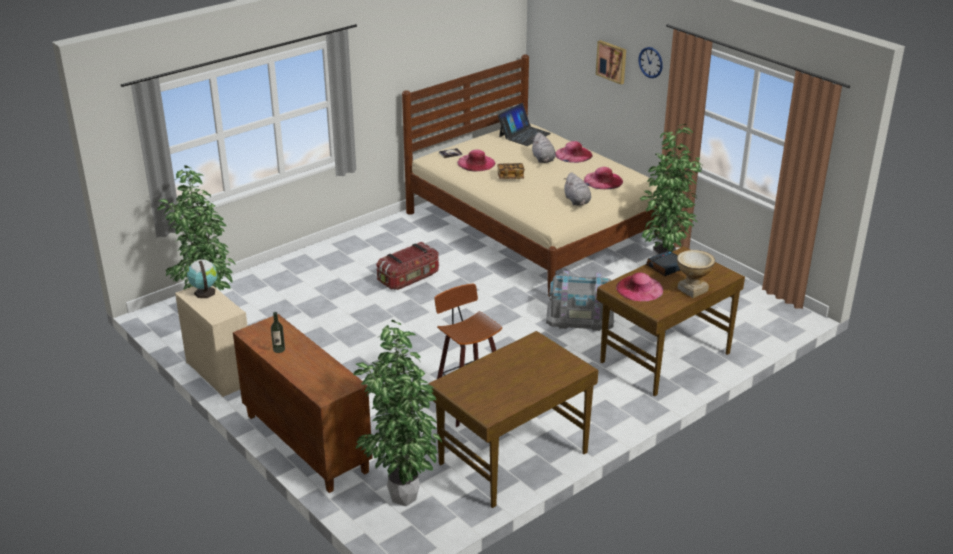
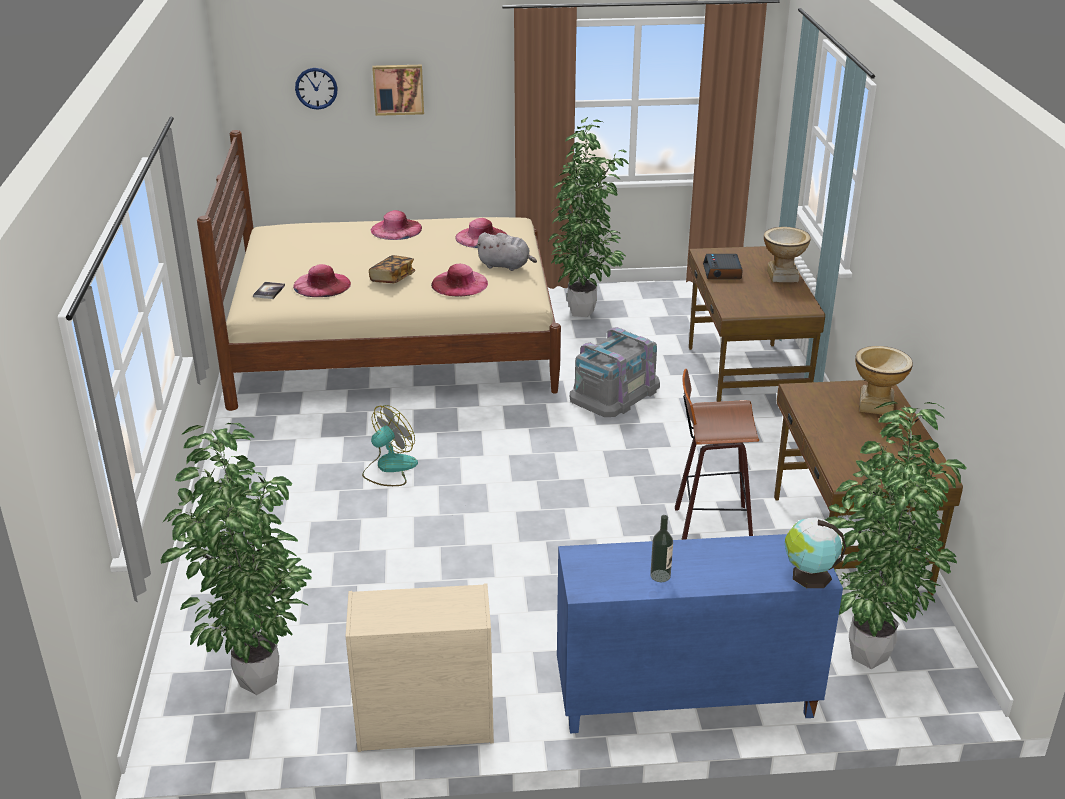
camera: 55 degrees left, 0 degrees up
(204, 292) = (380, 605): globe -> globe (809, 576)
(305, 443) = (684, 699): brown cabinet -> blue cabinet
(409, 278) = (389, 468): storage box -> fan
(524, 135) = (301, 236): laptop -> none
(543, 159) = (380, 247): grey plush toy -> none
(551, 372) = (876, 405): none -> vase
(639, 288) = (751, 299): pink hat -> pink hat (459, 283)
(650, 62) = (467, 68): wall clock -> wall clock (316, 88)

